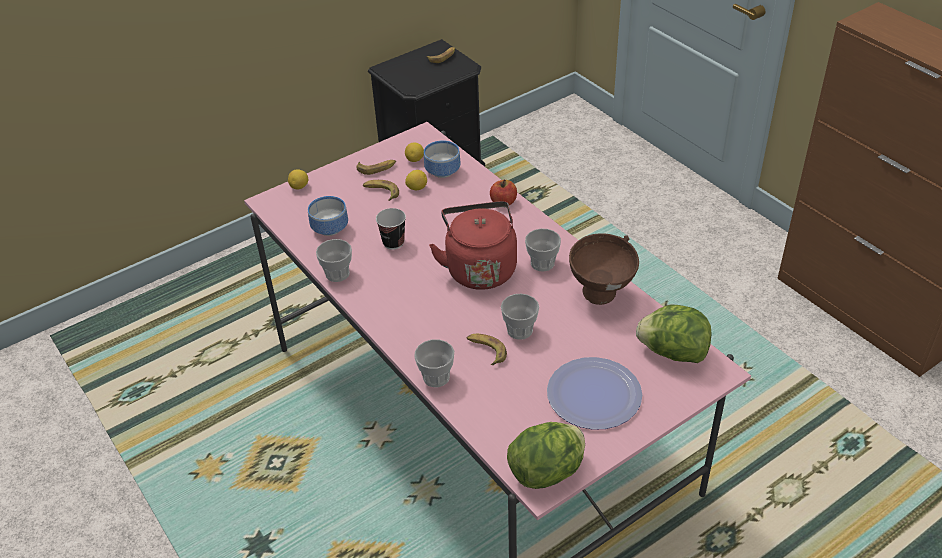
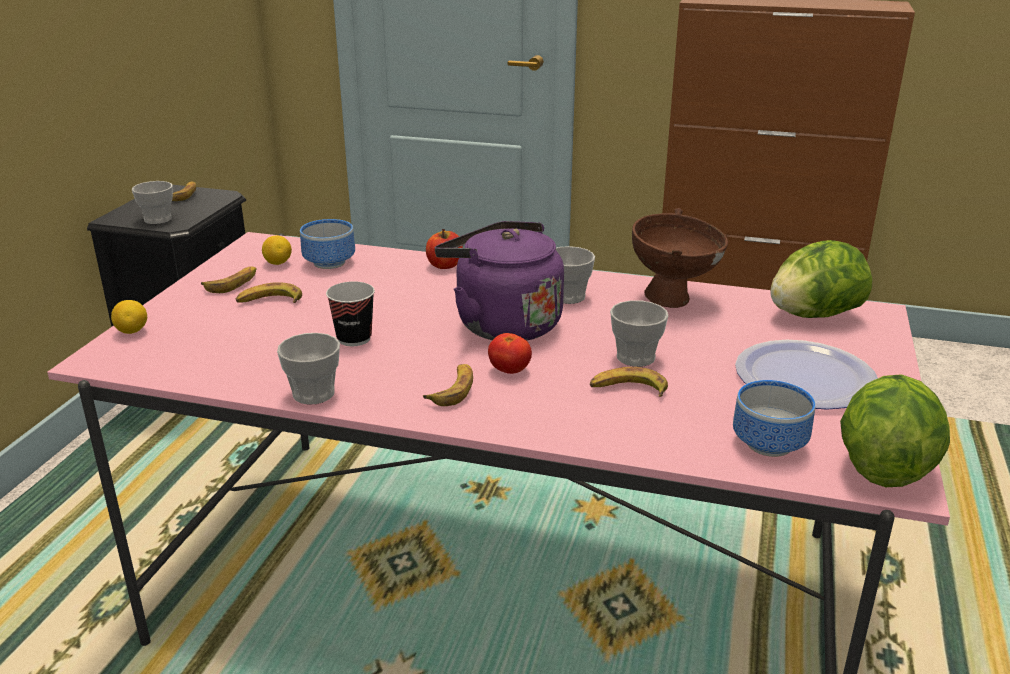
camera: 40 degrees left, 15 degrees down
(329, 227) = (235, 355): bowl -> bowl (765, 443)
(401, 305) = (453, 390): none -> banana
(417, 188) = (315, 284): lemon -> none
(436, 377) = (609, 439): cup -> cup (158, 219)
(443, 305) = (509, 370): none -> tomato
(479, 268) = (502, 324): red kettle -> purple kettle

